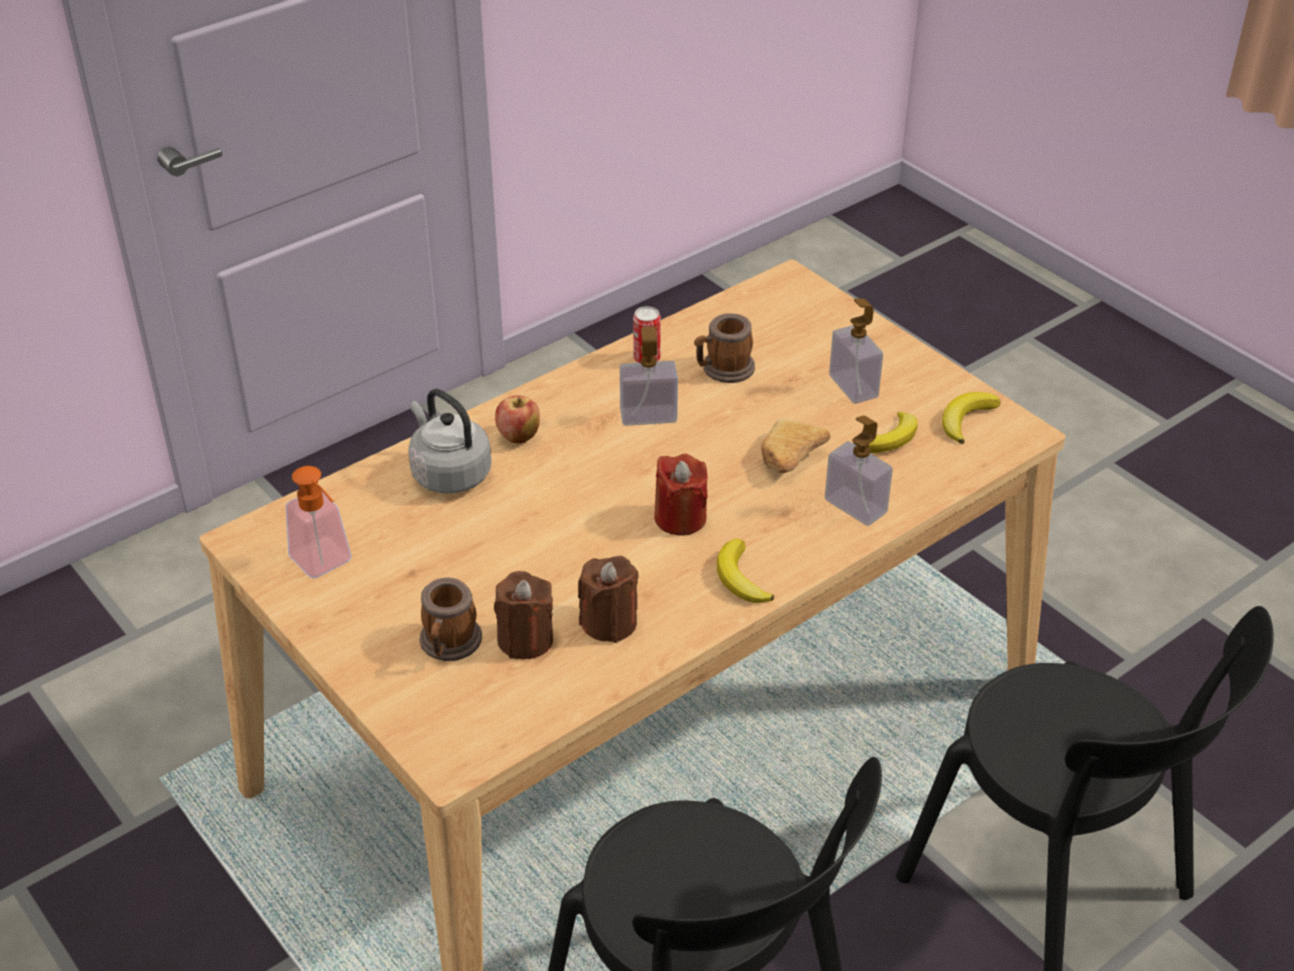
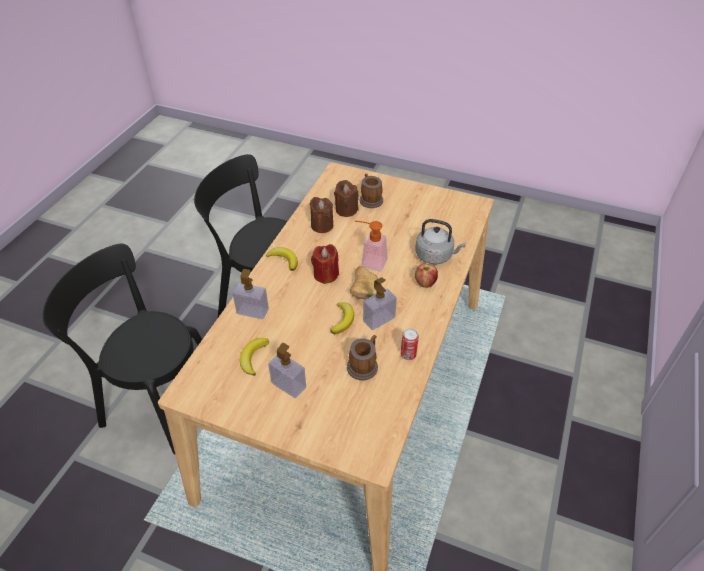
camera: 150 degrees right, 5 degrees up
(326, 564) = (439, 207): soap dispenser -> soap dispenser (369, 262)
(788, 460) = (297, 323): bread -> bread (365, 287)
(966, 419) = (217, 388): banana -> banana (343, 319)

